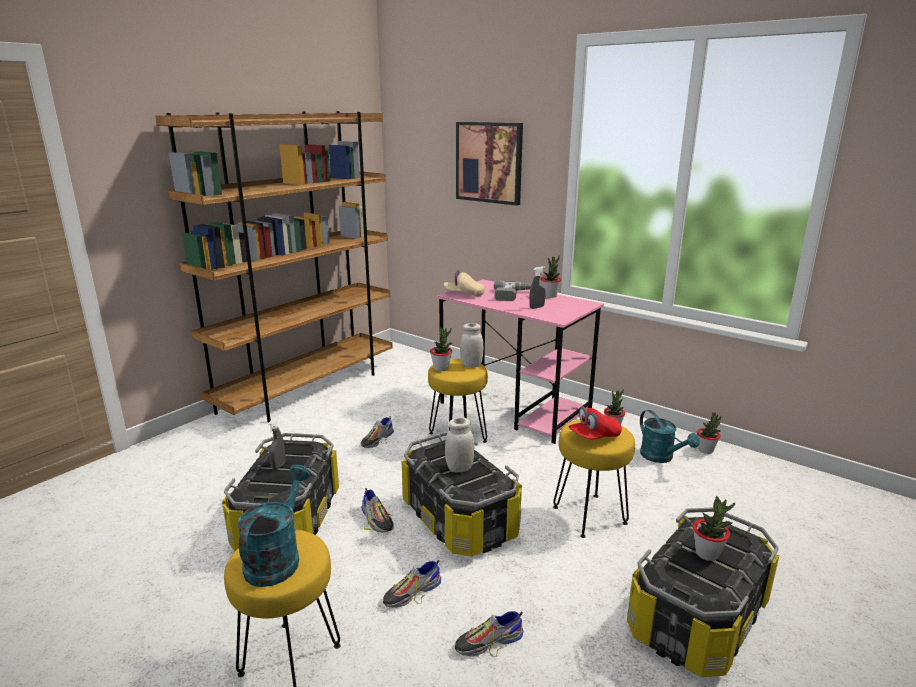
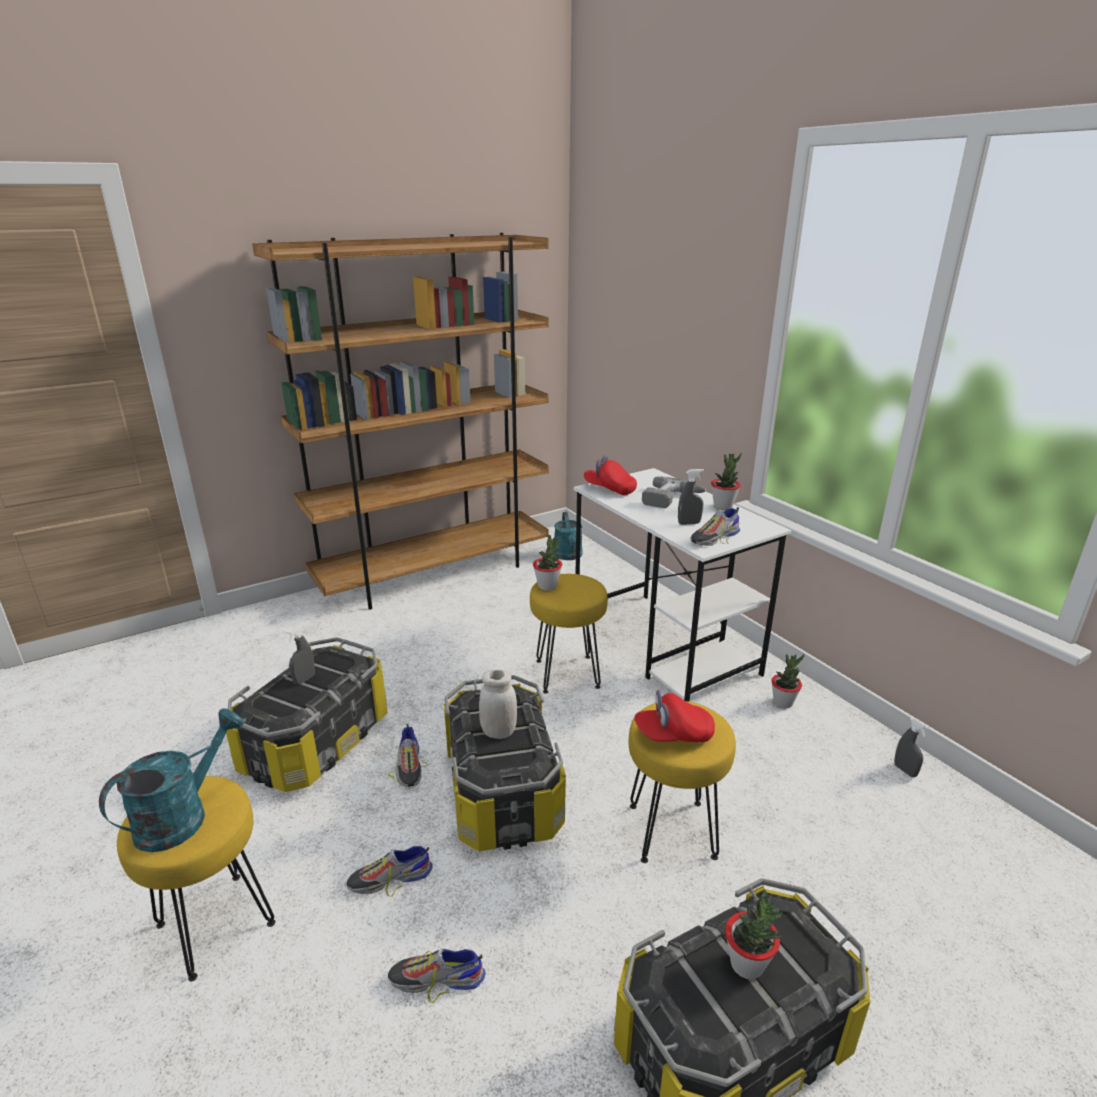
camera: 20 degrees right, 5 degrees up
(377, 440) = (471, 657): shoe -> shoe (714, 538)
(464, 294) = (609, 489): beige cap -> red cap
(471, 365) = (588, 587): white jar -> none
(489, 162) = (679, 310): picture -> none
(515, 408) = (664, 647): pink desk -> white desk
(661, 457) = (828, 766): turquoise watering can -> turquoise watering can (569, 556)
(705, 450) = (905, 770): potted plant -> grey spray bottle

